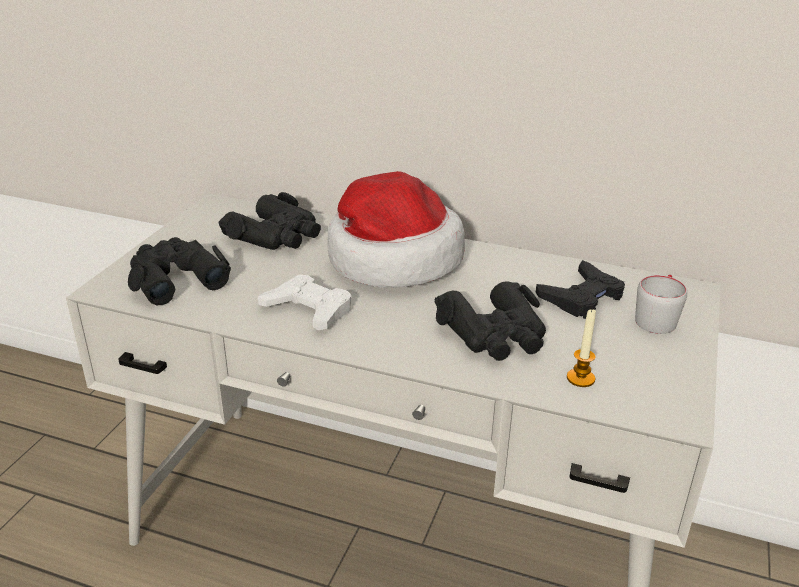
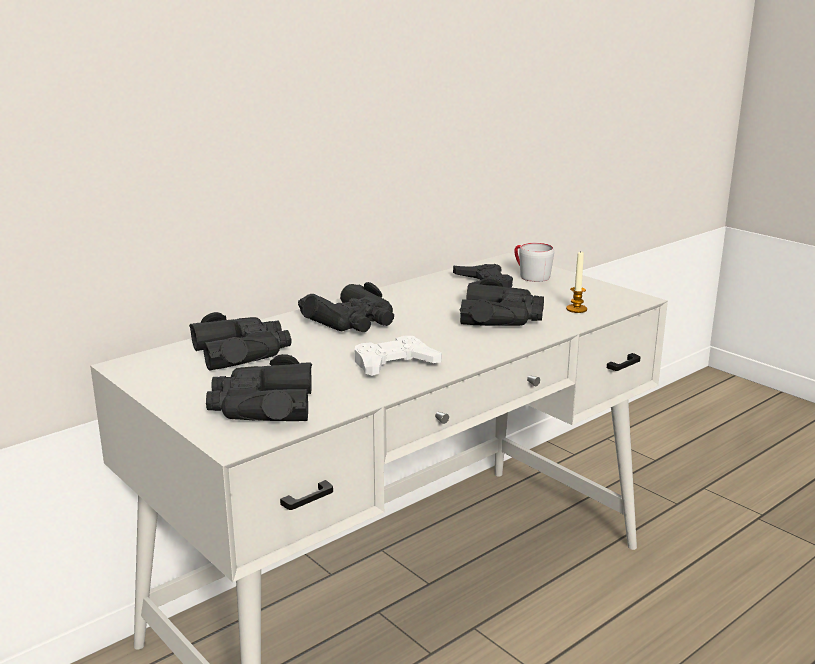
camera: 60 degrees left, 10 degrees down
(391, 259) = (352, 322): hat -> black binoculars

